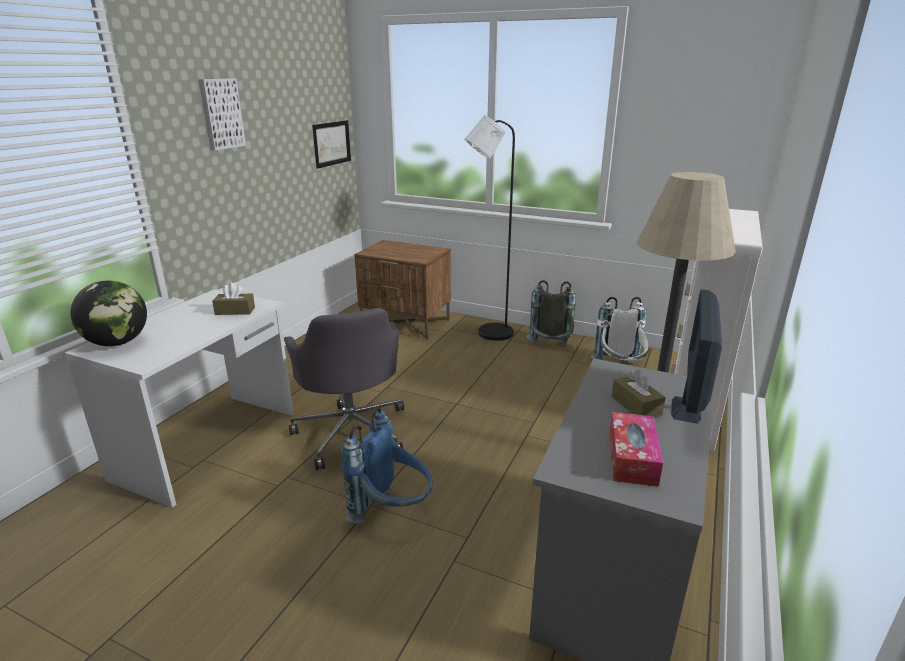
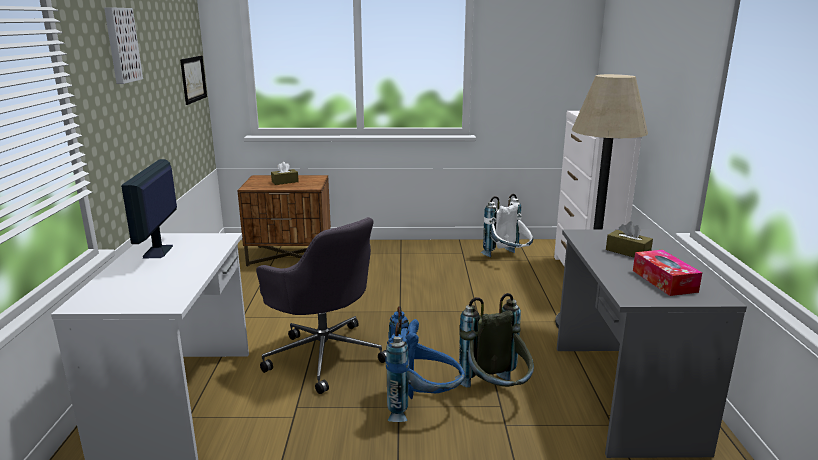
camera: 25 degrees left, 5 degrees down
(117, 342) = (107, 294): globe -> none
(235, 311) = (202, 247): brown tissue box -> brown tissue box (285, 182)
(489, 333) = (377, 251): black floor lamp -> none
(550, 349) = (441, 254): grey backpack -> grey backpack (496, 394)
(686, 410) = (660, 248): monitor -> monitor (158, 251)

